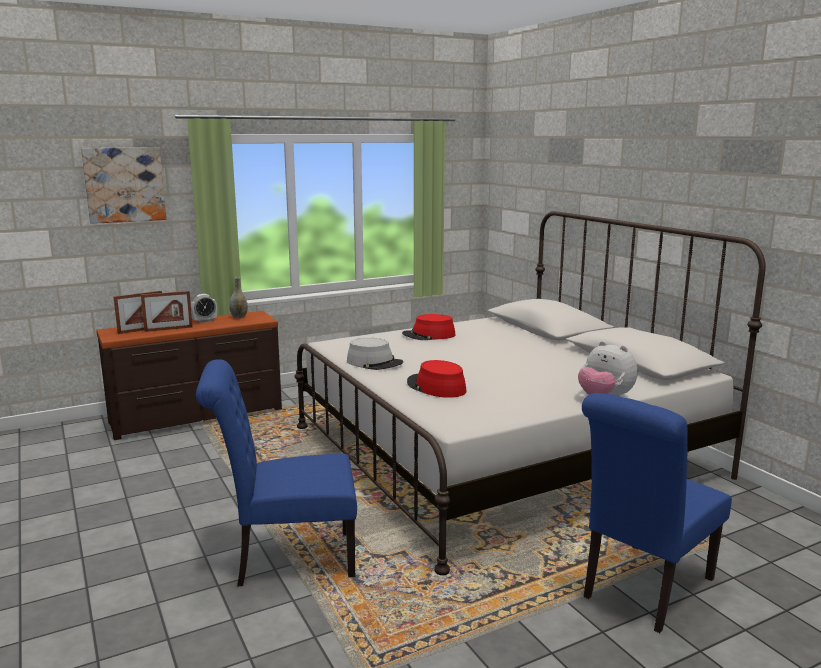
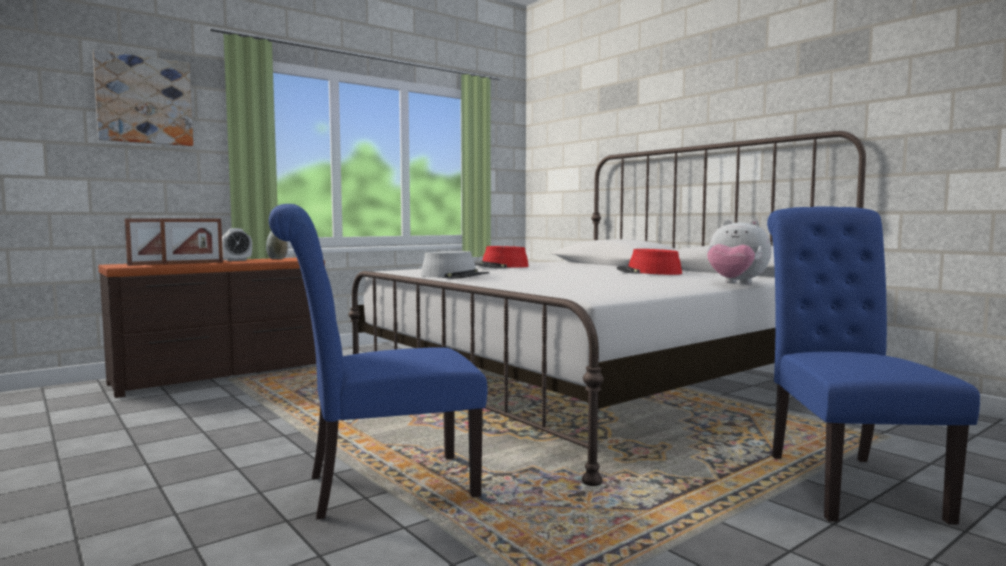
camera: 10 degrees left, 10 degrees down
(436, 387) = (541, 283): red hat -> red hat (648, 272)
(643, 590) = (845, 481): blue chair -> blue chair turned 150 degrees clockwise

